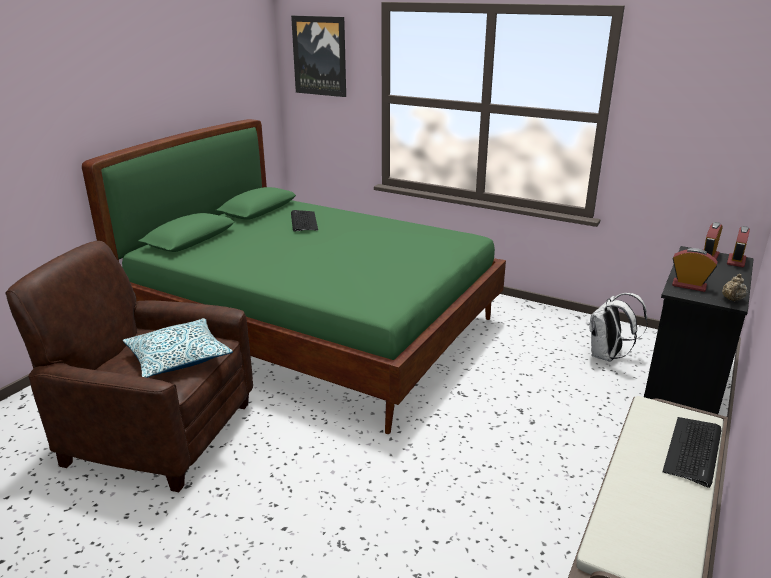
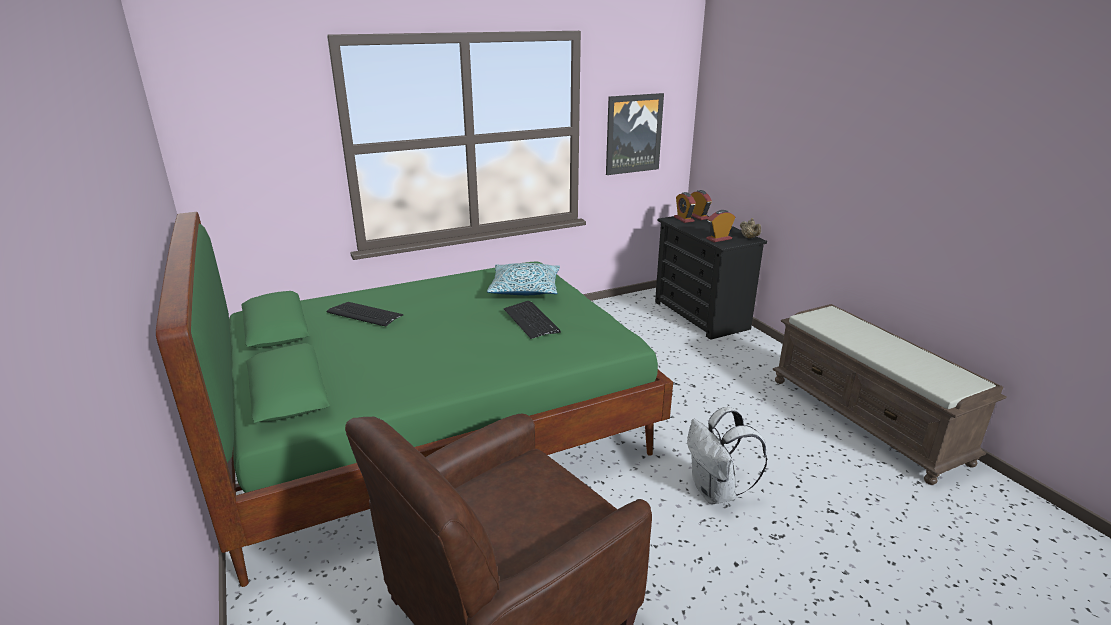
camera: 55 degrees left, 0 degrees up
(178, 358) = (541, 494): pillow -> pillow (524, 289)
(320, 56) = (237, 110): picture -> picture (633, 134)
(607, 356) = (644, 322): white backpack -> white backpack (716, 492)
(693, 451) = (860, 326): keyboard -> keyboard (531, 320)

